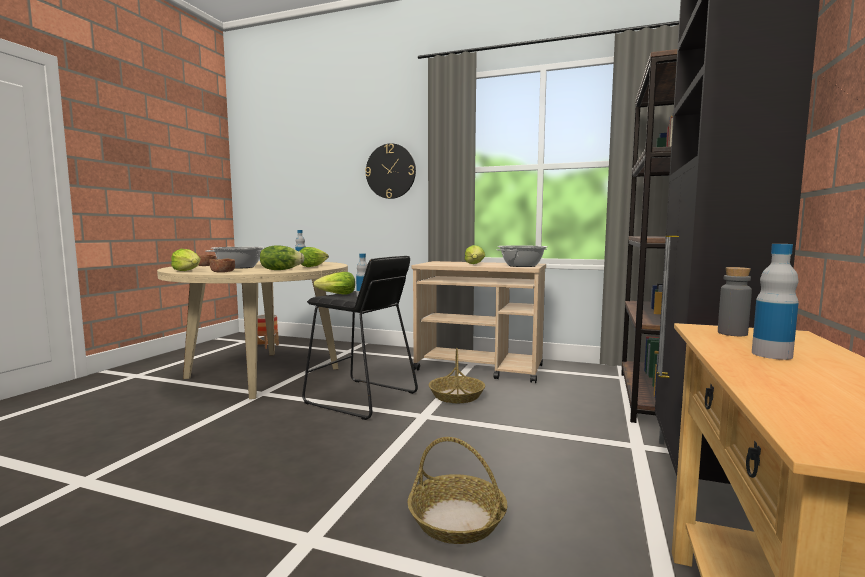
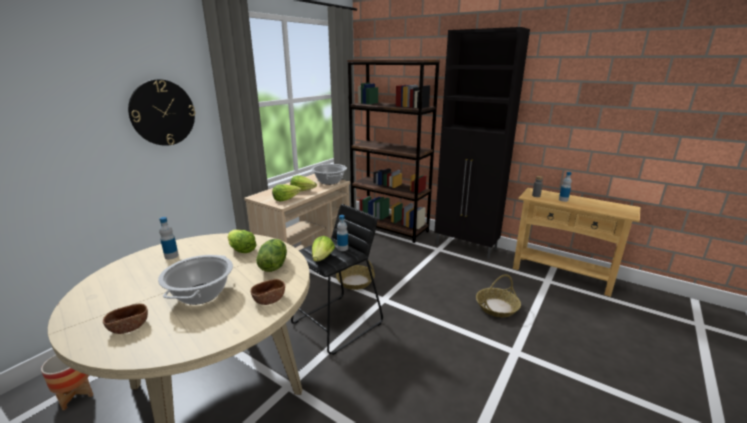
camera: 75 degrees left, 15 degrees up
(188, 271) = (232, 327): lettuce -> lettuce (286, 199)

